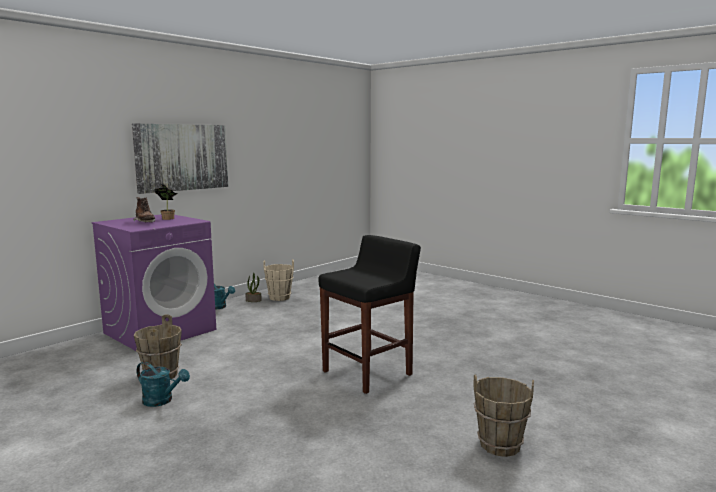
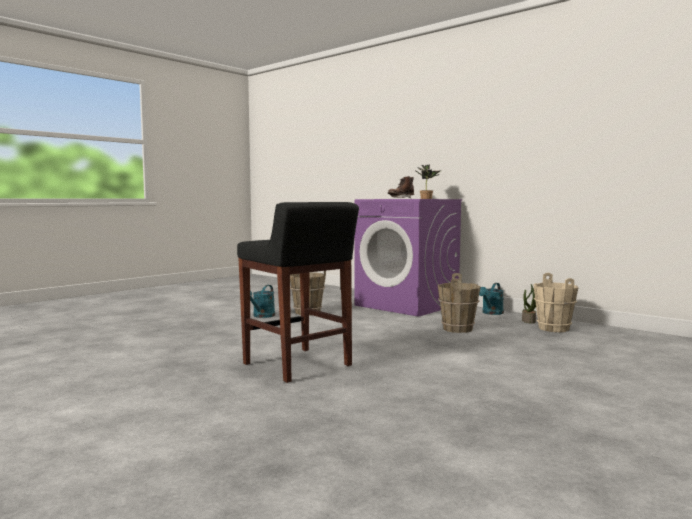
camera: 90 degrees right, 5 degrees down
(182, 157) = (486, 140): picture -> none
(499, 445) = (84, 412): brown bucket -> brown bucket (458, 329)

